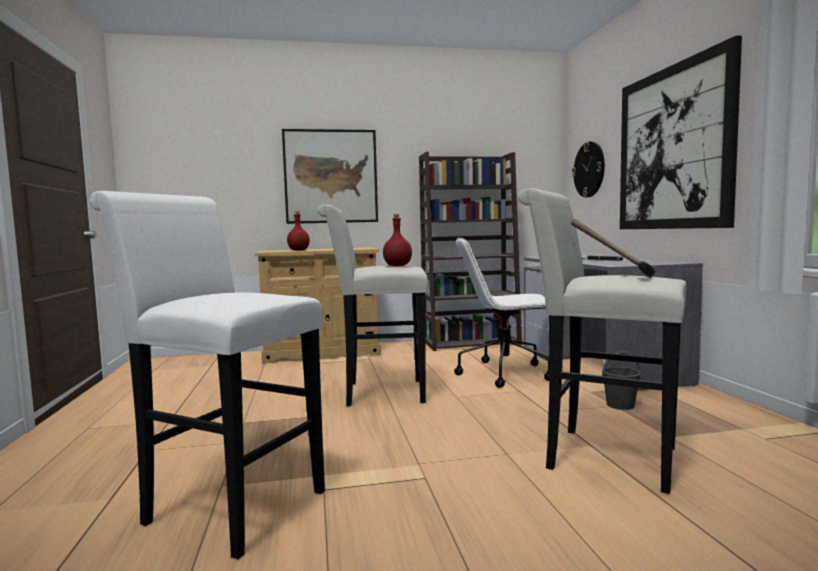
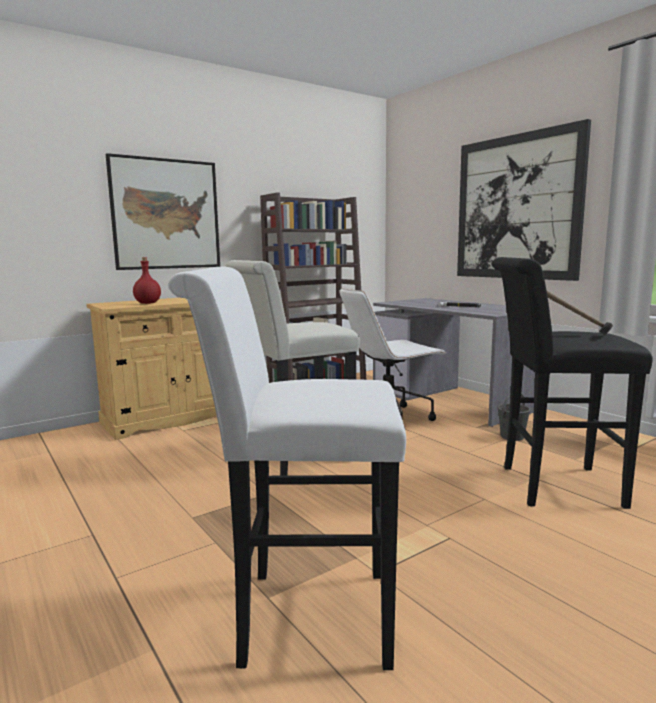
camera: 25 degrees left, 5 degrees up
(397, 266) = (316, 323): red bottle -> none
(589, 169) = (417, 217): wall clock -> none
(600, 456) = (551, 486): white stool -> black stool

